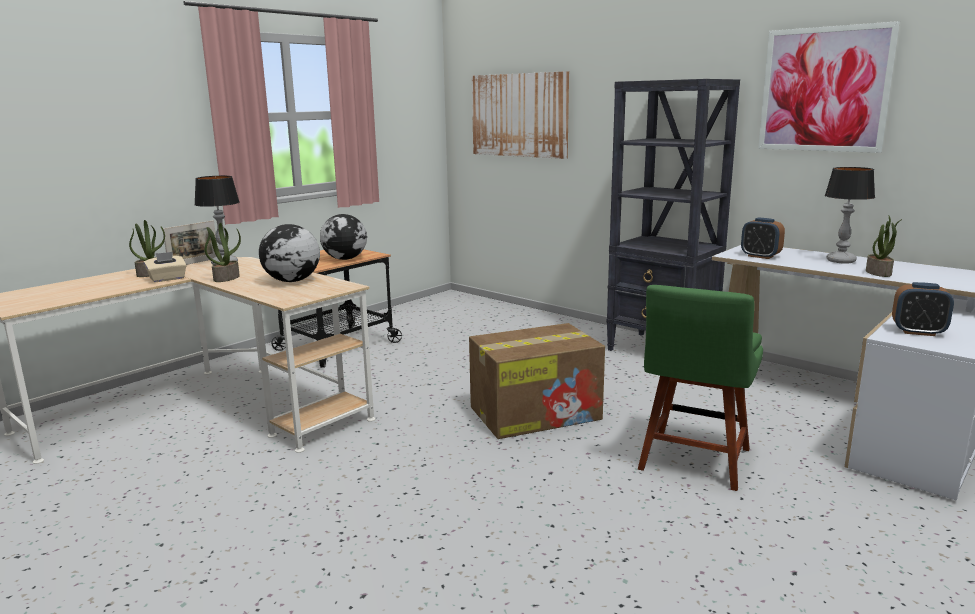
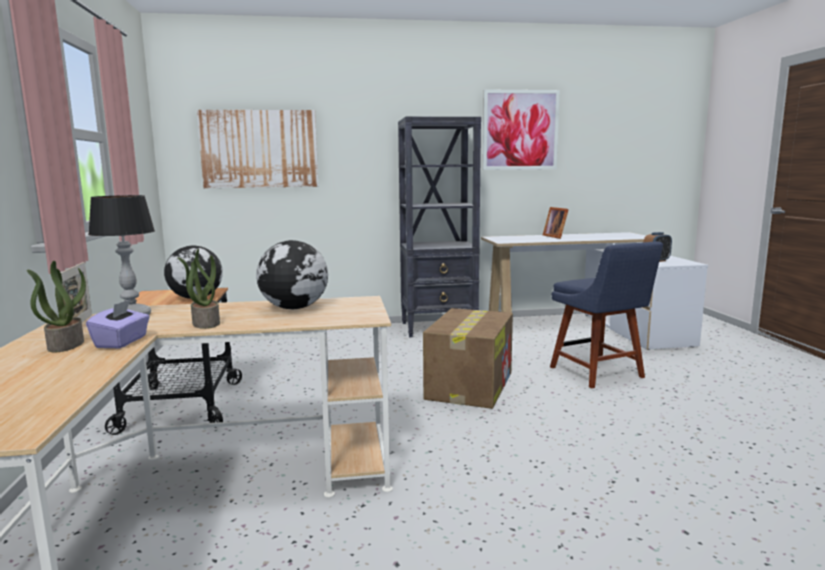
camera: 50 degrees left, 5 degrees down
(167, 279) = (122, 342): beige tissue box -> purple tissue box
(693, 462) = (599, 373): green chair -> blue chair
(760, 256) = (518, 240): alarm clock -> none
(841, 261) = (556, 236): table lamp -> picture frame
(879, 273) = (590, 238): potted plant -> none

